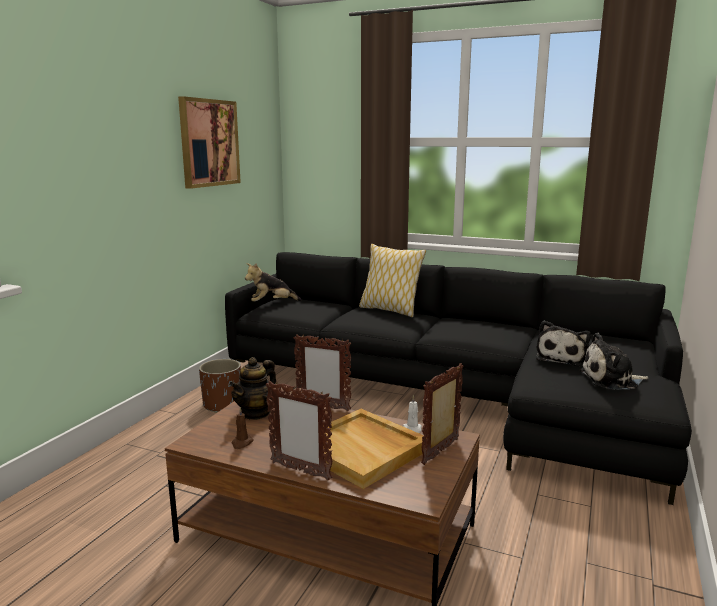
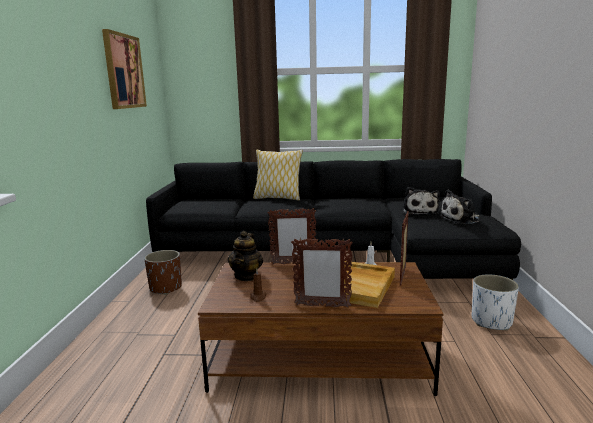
camera: 20 degrees left, 0 degrees up
(272, 303) = (182, 204): plush toy -> none
(602, 543) = (491, 321): none -> white planter

